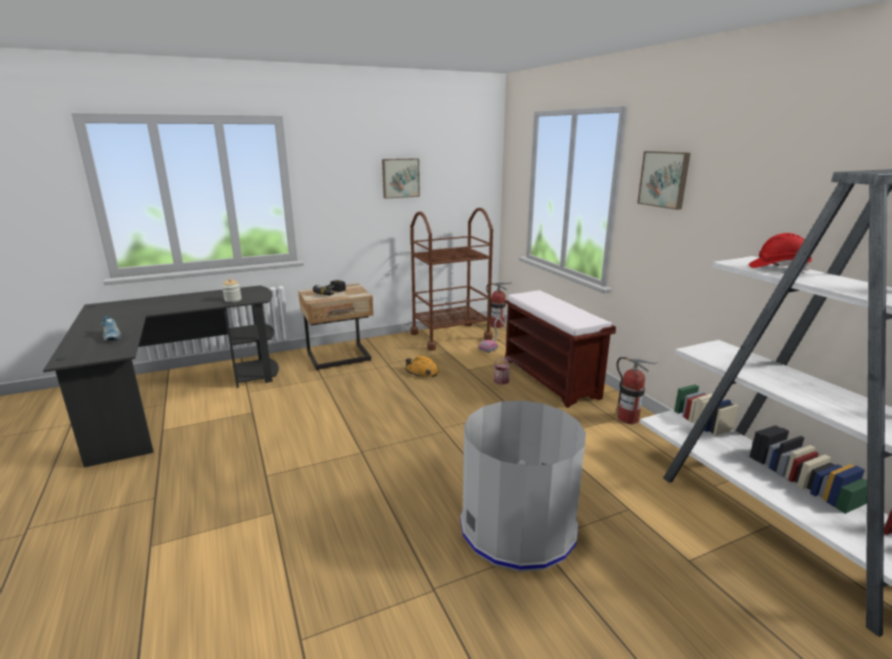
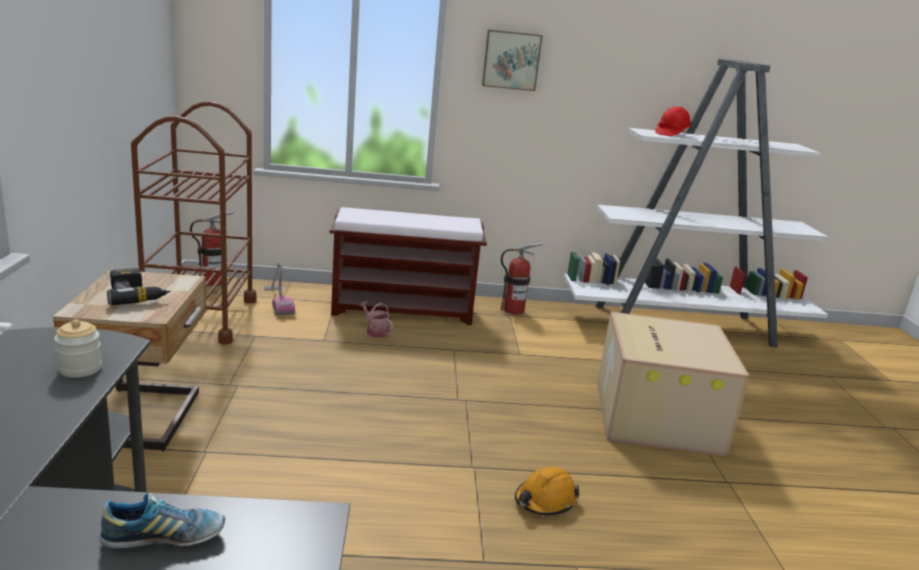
camera: 70 degrees left, 0 degrees up
(400, 178) = (103, 55): picture -> none
(422, 372) = (293, 369): orange hard hat -> orange hard hat (545, 500)
(518, 527) = (655, 415): grey trash can -> cardboard box

